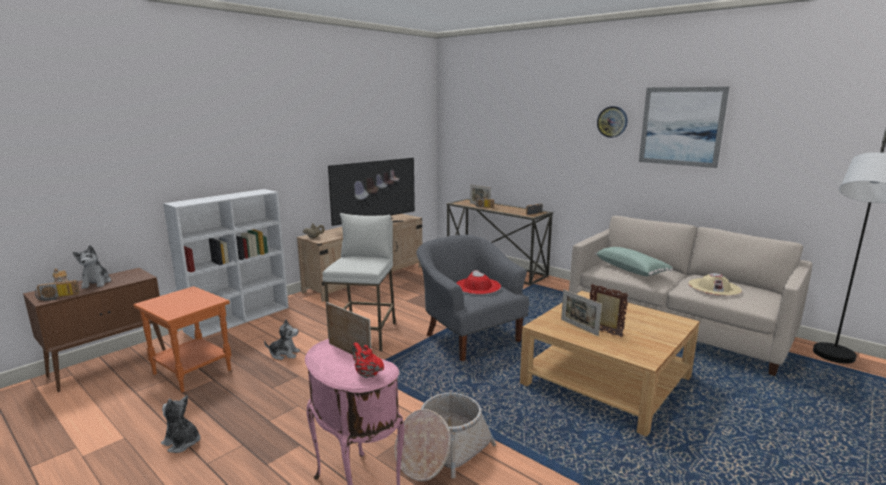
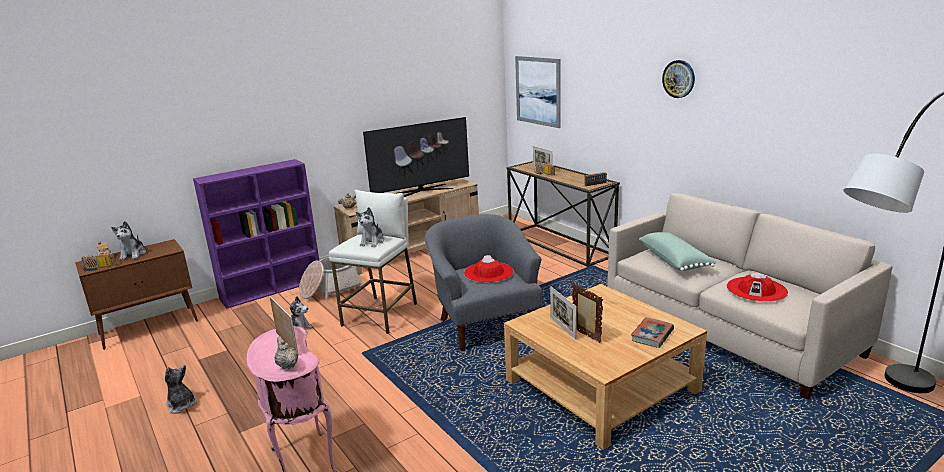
camera: 15 degrees right, 5 degrees up
(194, 372) = (214, 340): orange side table -> none
(239, 318) = (273, 289): white bookcase -> purple bookcase
(364, 261) = (372, 241): none -> plush toy
(367, 374) = (287, 365): red teapot -> beige teapot
(442, 452) = (393, 440): basket -> basket (330, 289)
(659, 328) = (652, 335): none -> book
(681, 126) = (751, 88): picture -> picture (538, 91)
(714, 287) = (756, 289): beige hat -> red hat

